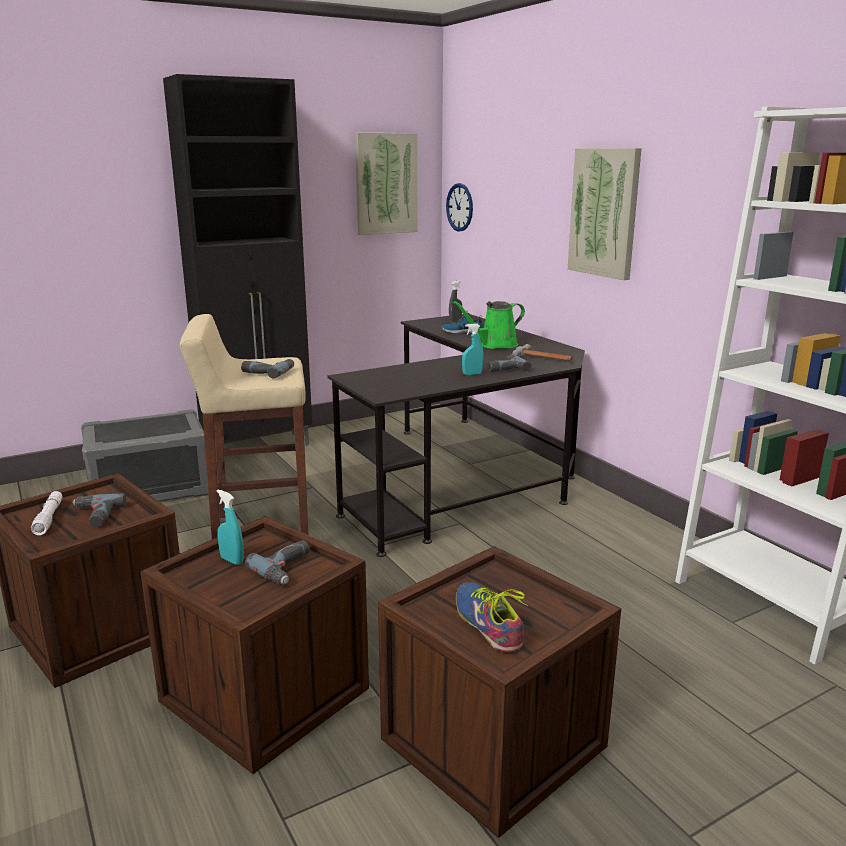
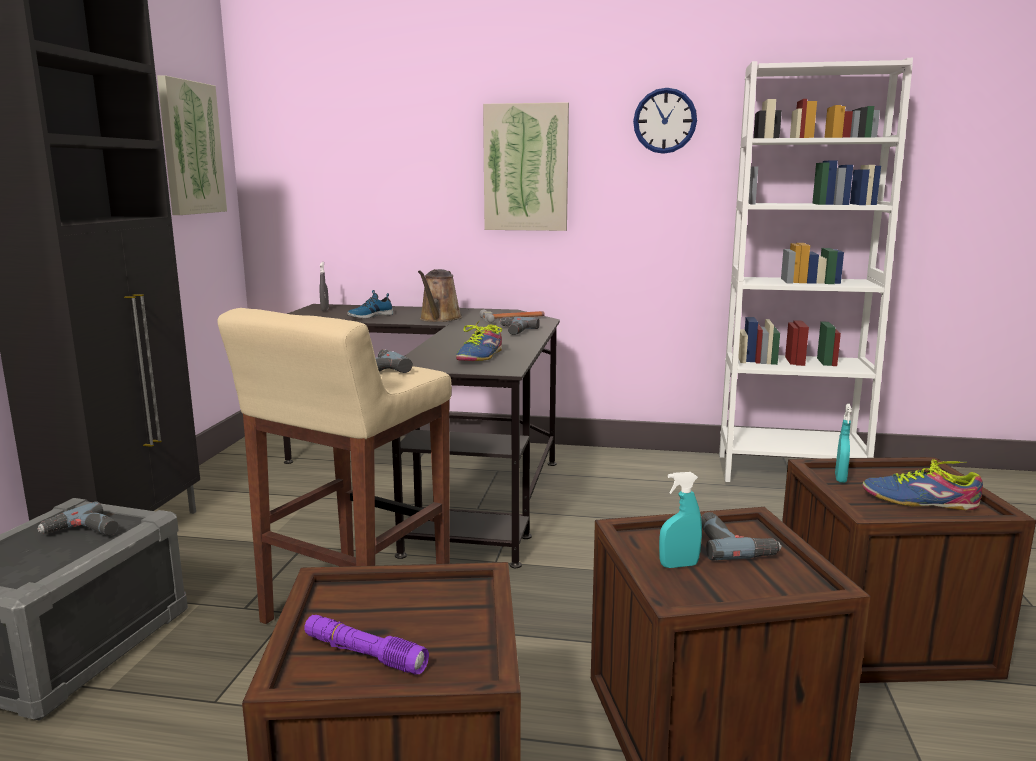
camera: 50 degrees left, 5 degrees down
(49, 518) = (364, 654): white flashlight -> purple flashlight
(94, 516) = (416, 618): power drill -> power drill (83, 532)
(407, 382) = (480, 356): none -> shoe
(459, 207) = (278, 179): wall clock -> wall clock (664, 121)
(472, 374) = (507, 339): turquoise spray bottle -> turquoise spray bottle (840, 478)
(495, 345) = (439, 319): green watering can -> brown watering can

